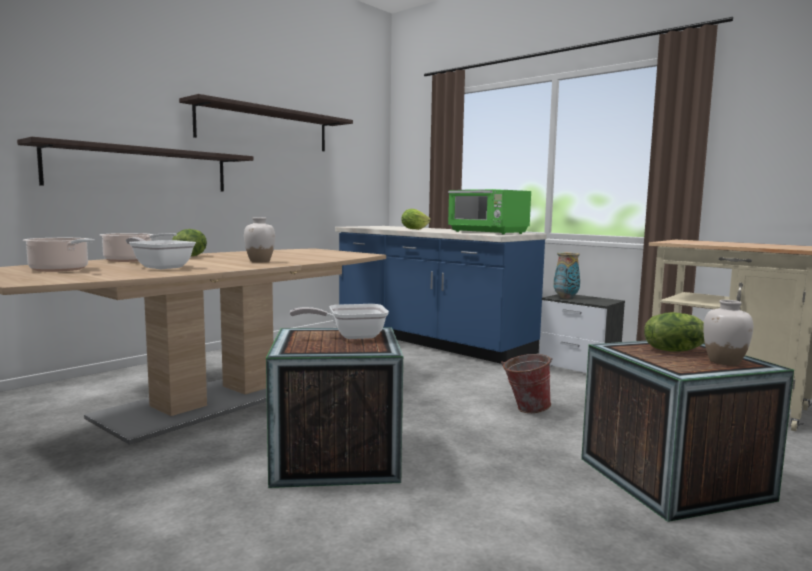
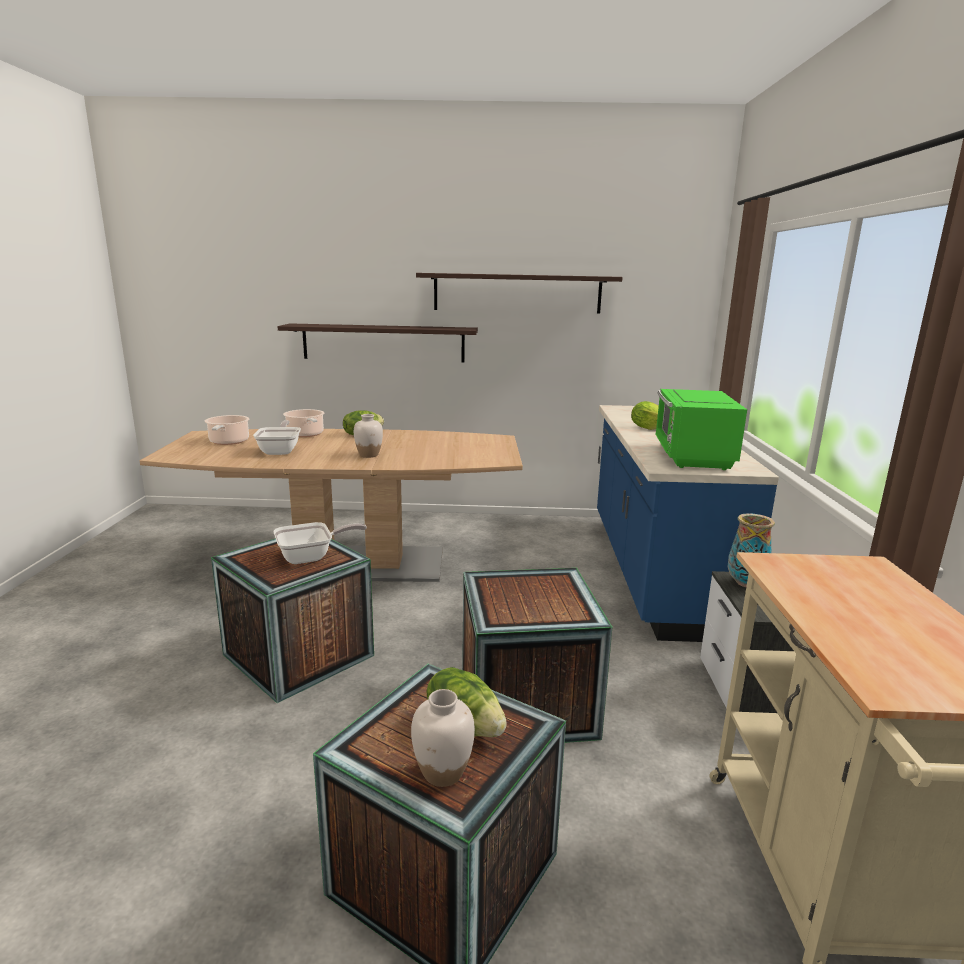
camera: 50 degrees right, 10 degrees up
(350, 336) = (311, 557): frying pan -> frying pan turned 120 degrees clockwise
(525, 409) = (526, 703): bucket -> crate

